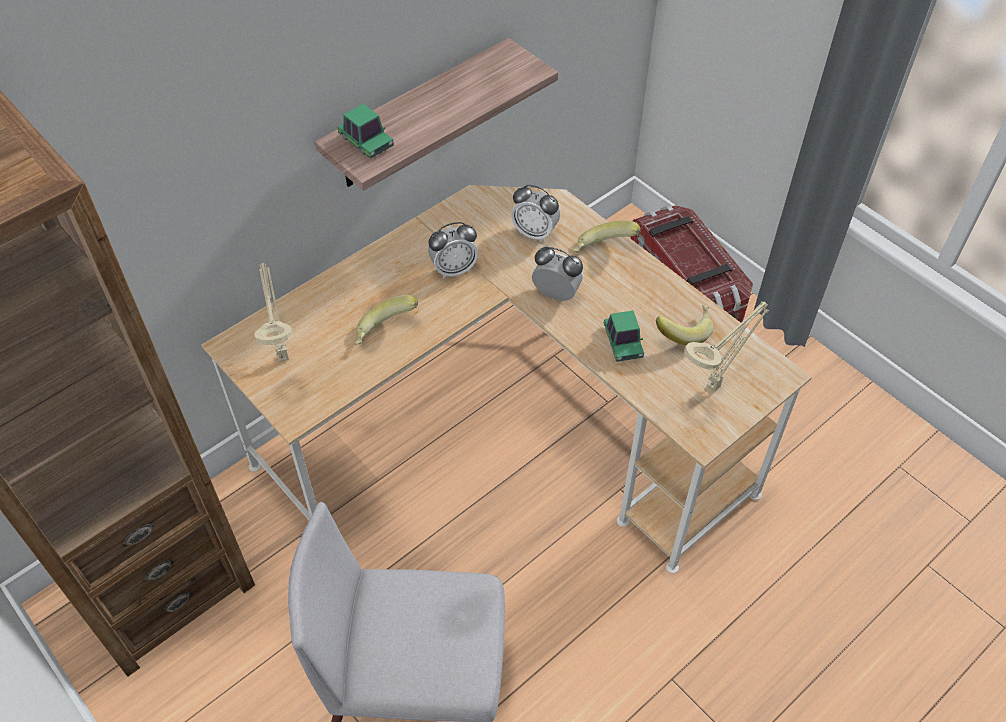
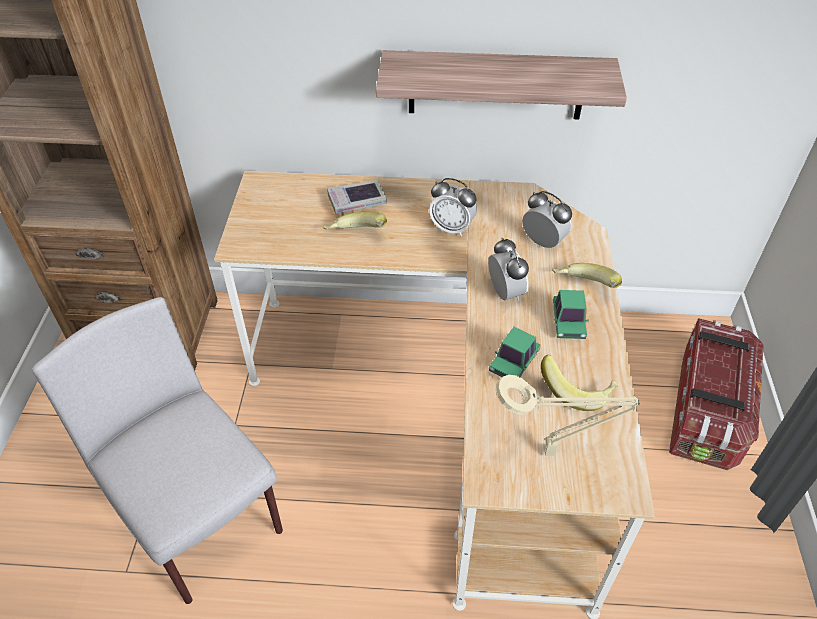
camera: 45 degrees right, 5 degrees down
(283, 355) = (278, 207): beige table lamp -> none
(346, 300) = (357, 201): none -> book
(366, 142) = (414, 67): toy car -> toy car (568, 321)
(535, 233) = (543, 242): alarm clock -> alarm clock turned 150 degrees clockwise

